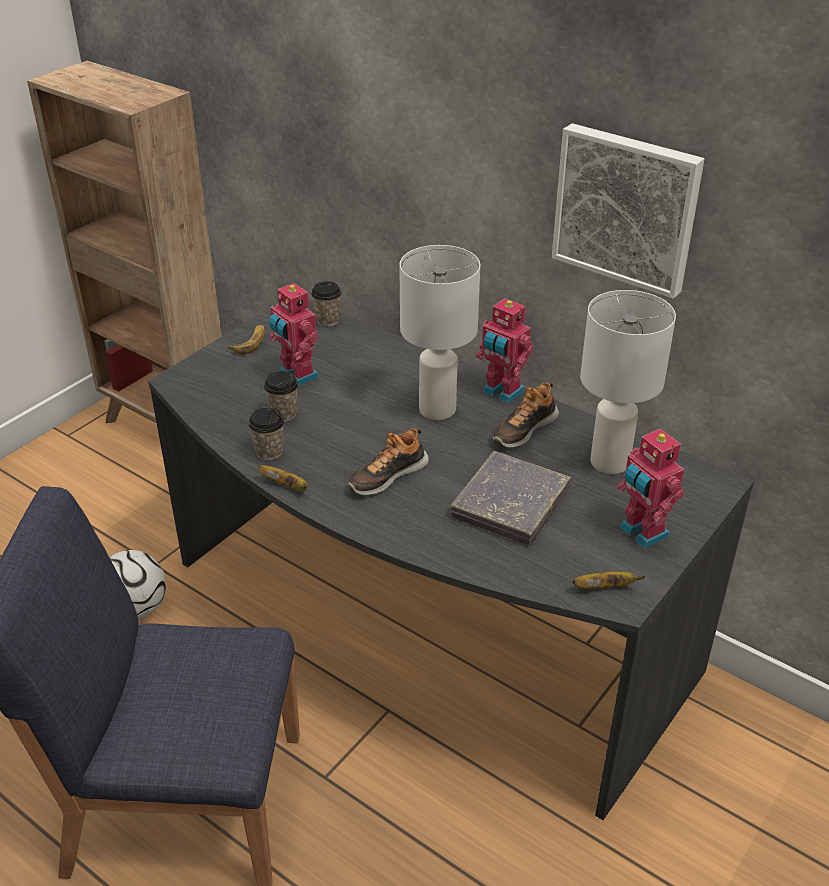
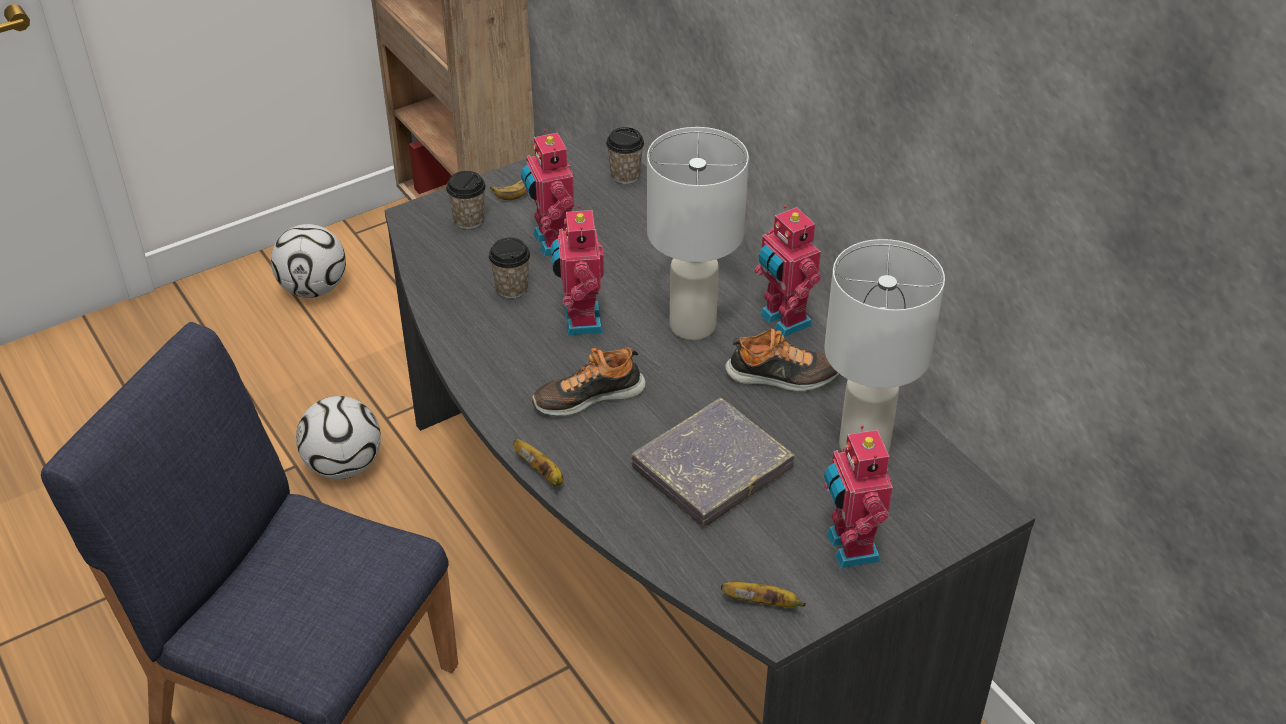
camera: 20 degrees right, 5 degrees up
(51, 483) = (314, 288): none -> football
(269, 452) = (472, 333): cup -> cup (469, 220)
(287, 486) = (470, 380): banana -> banana (542, 473)
(350, 425) = (579, 321): none -> toy robot
(523, 429) = (782, 376): shoe -> shoe turned 150 degrees counterclockwise
(627, 208) = (930, 137): picture -> none

